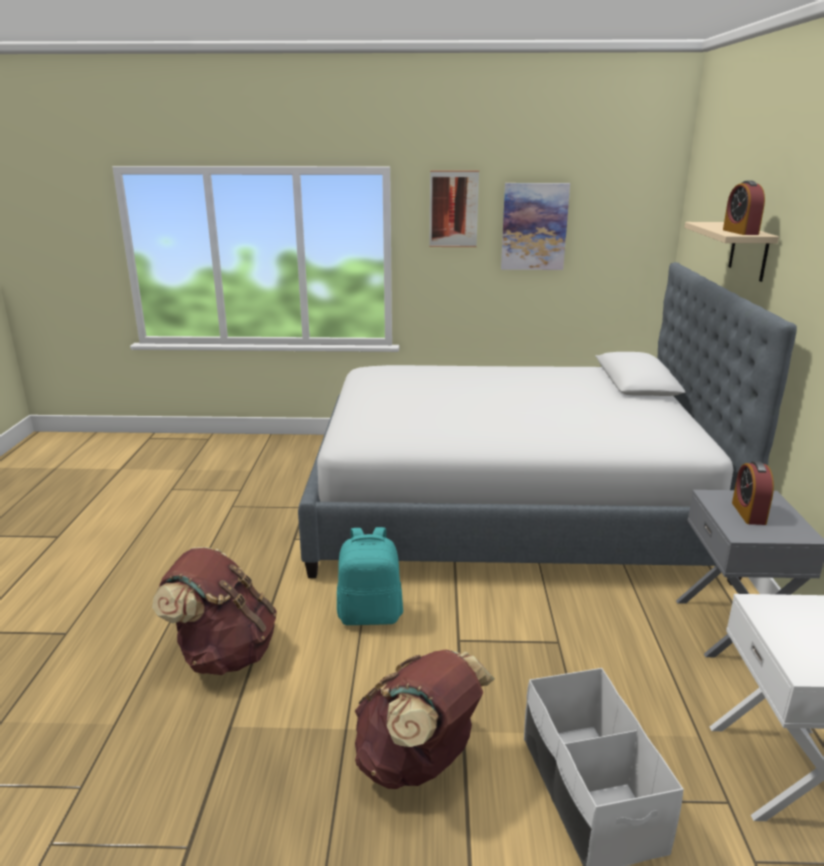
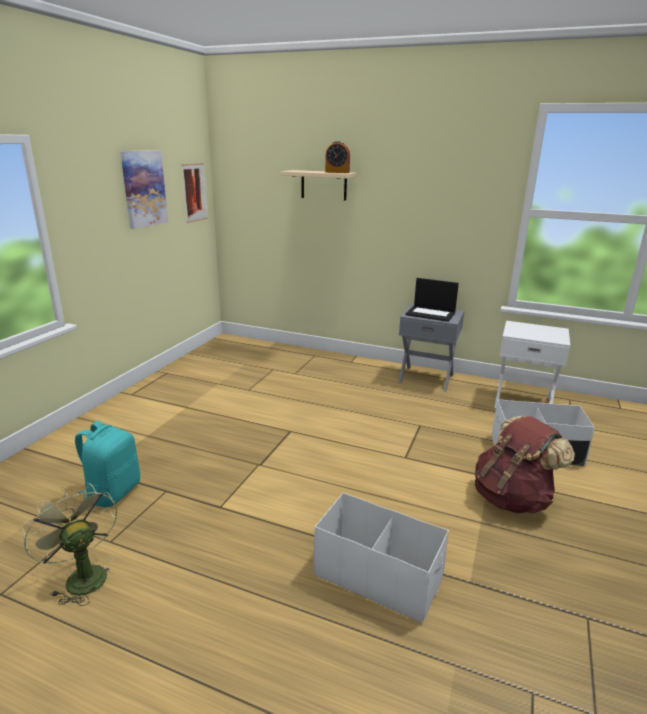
camera: 70 degrees left, 0 degrees up
(193, 509) = (81, 576): none -> green fan
(224, 653) = (378, 576): brown backpack -> white storage box
(370, 614) = (360, 487): turquoise backpack -> turquoise backpack (113, 492)
(453, 209) = (89, 178): picture -> picture (194, 192)
(507, 507) = (262, 399): bed -> none
(748, 513) = (431, 314): alarm clock -> laptop

